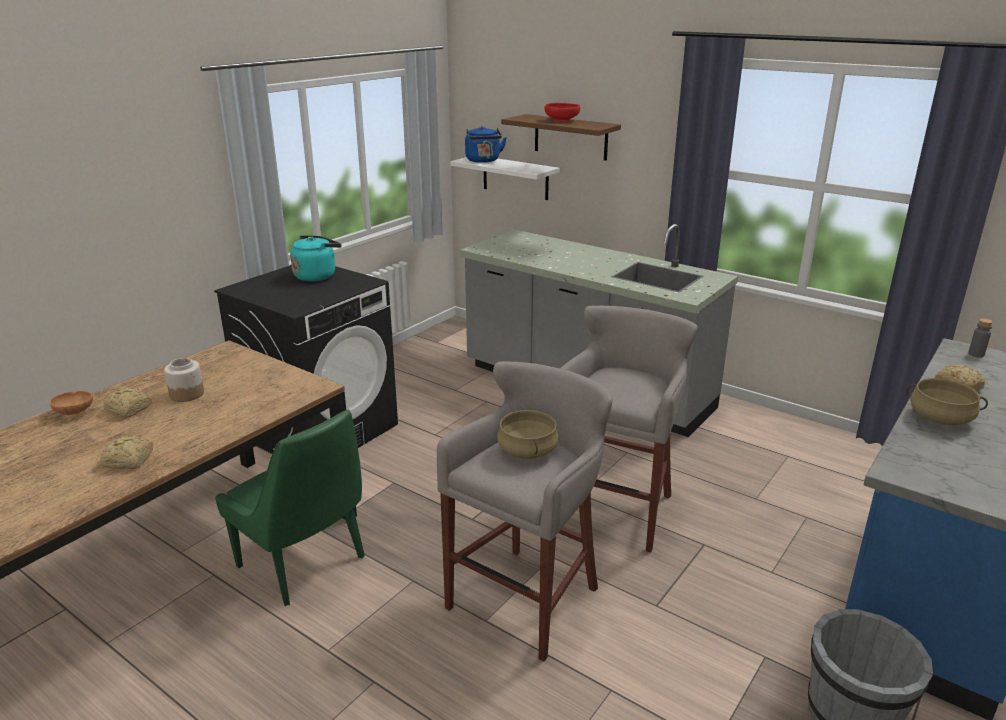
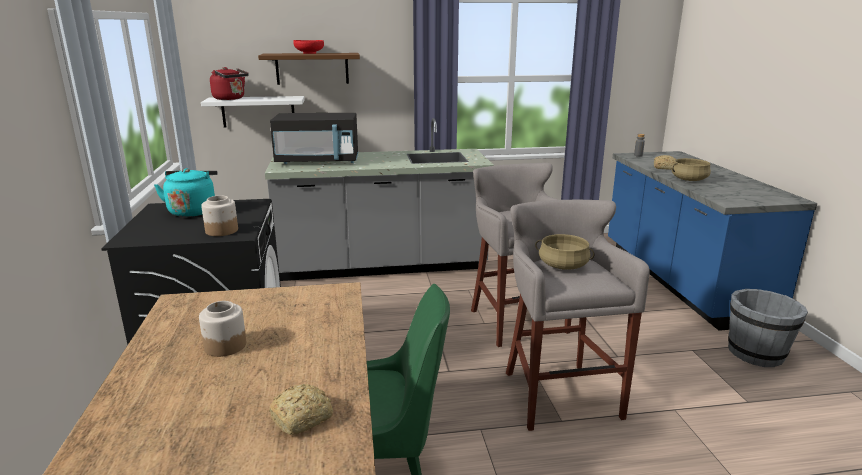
camera: 45 degrees left, 5 degrees down
(75, 412) = (118, 420): brown bowl -> none
(129, 410) = (188, 385): bread -> none
(294, 301) = (221, 231): none -> jar
(483, 161) = (230, 99): blue kettle -> red kettle
(531, 248) = (318, 161): none -> black microwave

